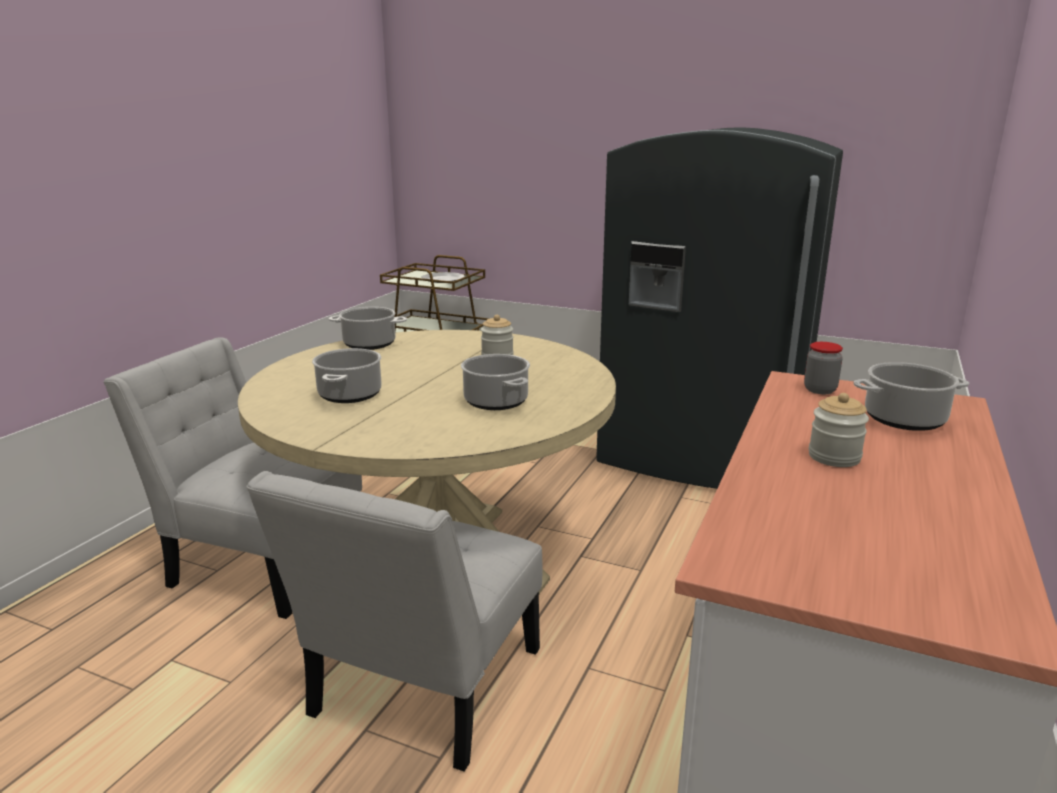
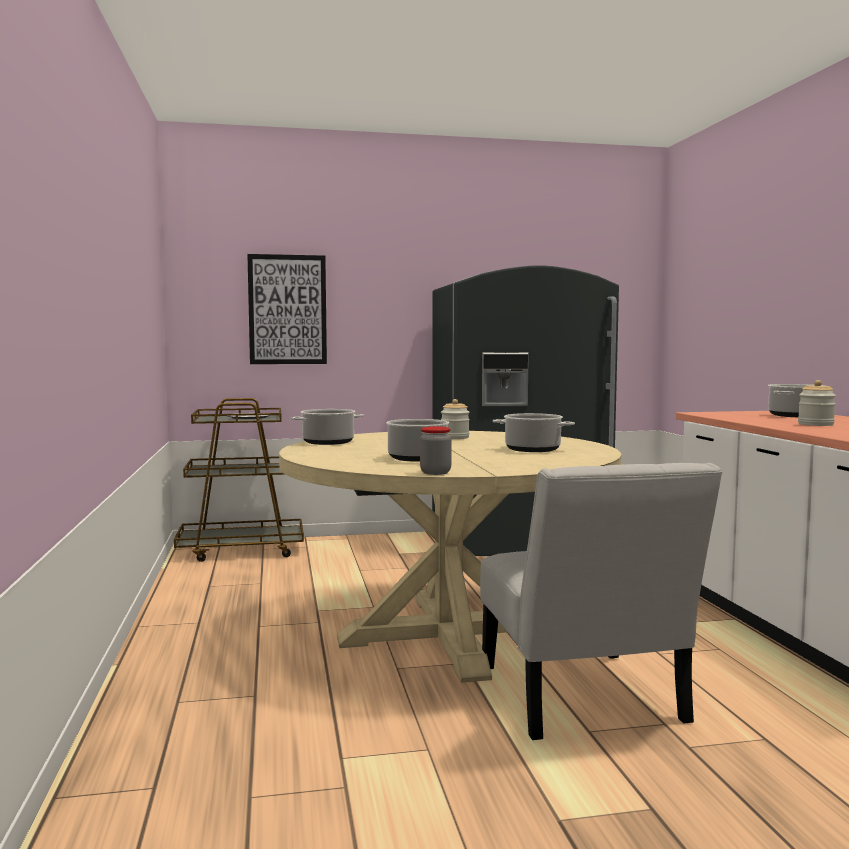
camera: 35 degrees left, 15 degrees down
(261, 562) = (291, 678): white chair -> none
(496, 165) = (287, 309): none -> picture
(820, 390) = (725, 413): jar -> jar (435, 473)

